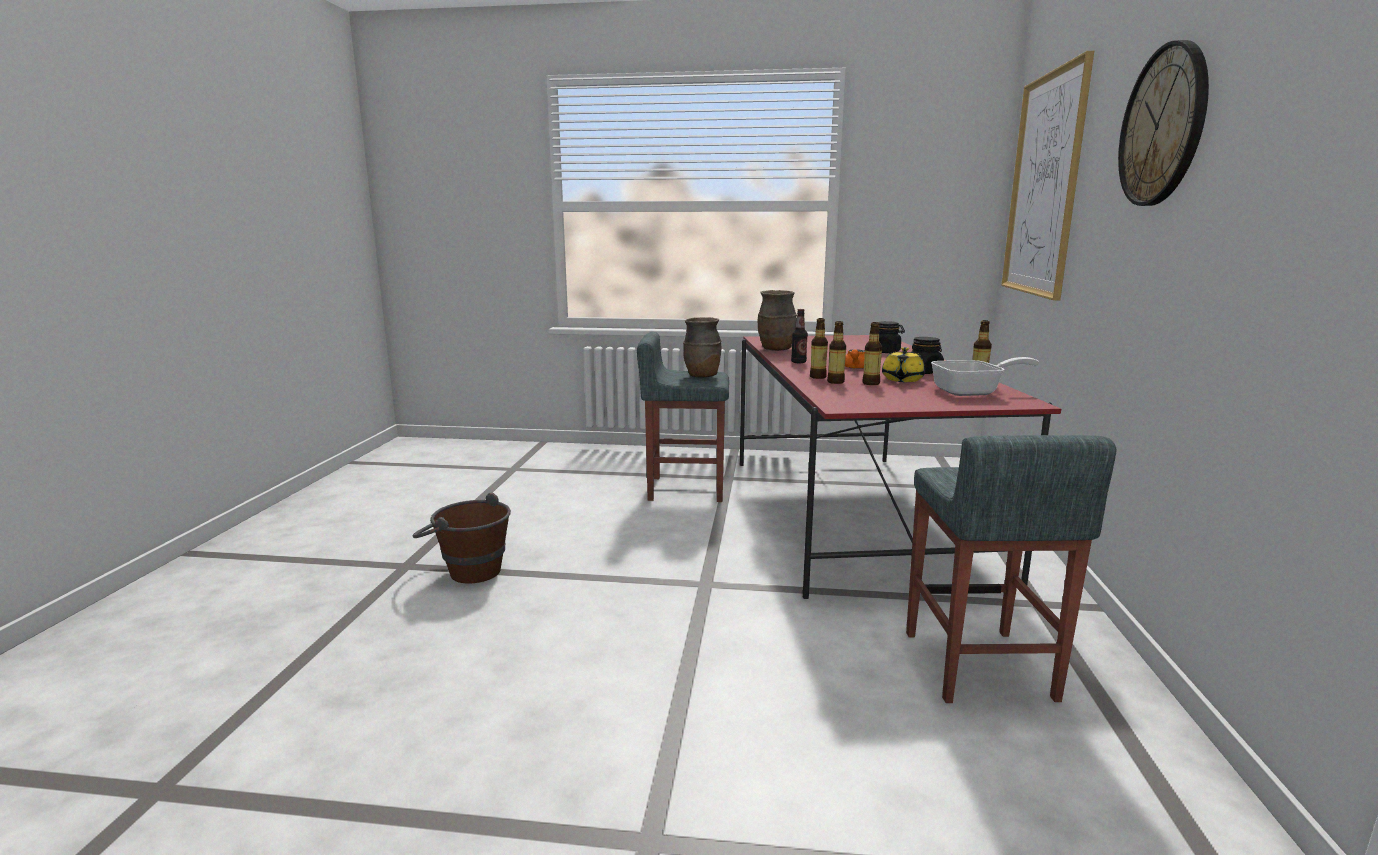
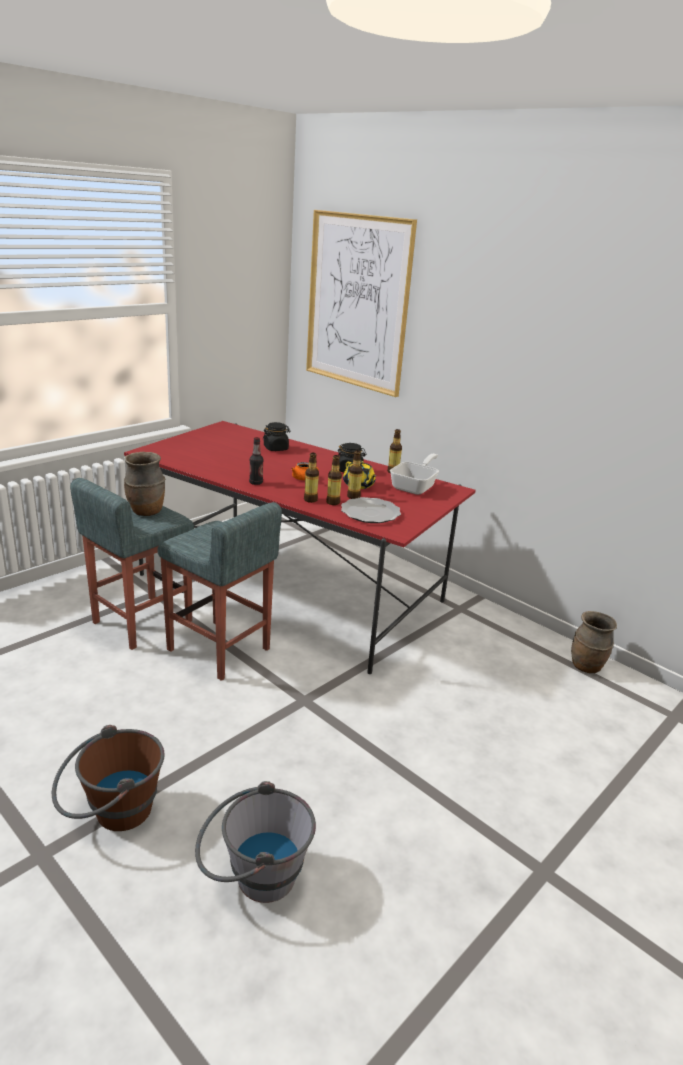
camera: 55 degrees left, 10 degrees up
(456, 650) = (253, 878): none -> grey bucket
(776, 349) = (200, 468): brown vase -> brown vase (586, 667)
(854, 393) = (370, 513): none -> plate
(978, 666) = (494, 665): grey stool -> grey stool (219, 650)
(1163, 126) = (512, 306): wall clock -> none

